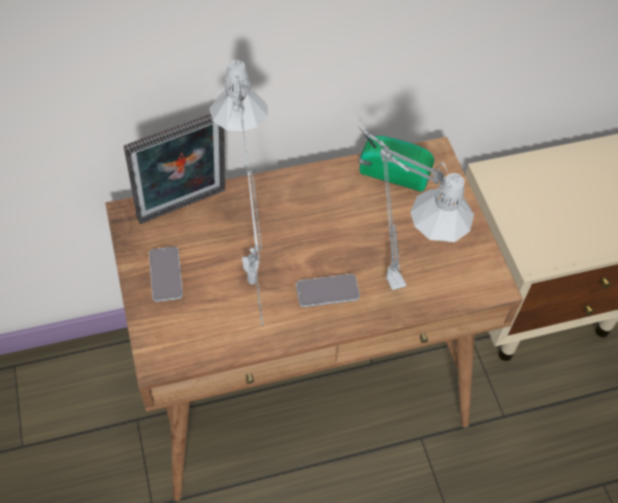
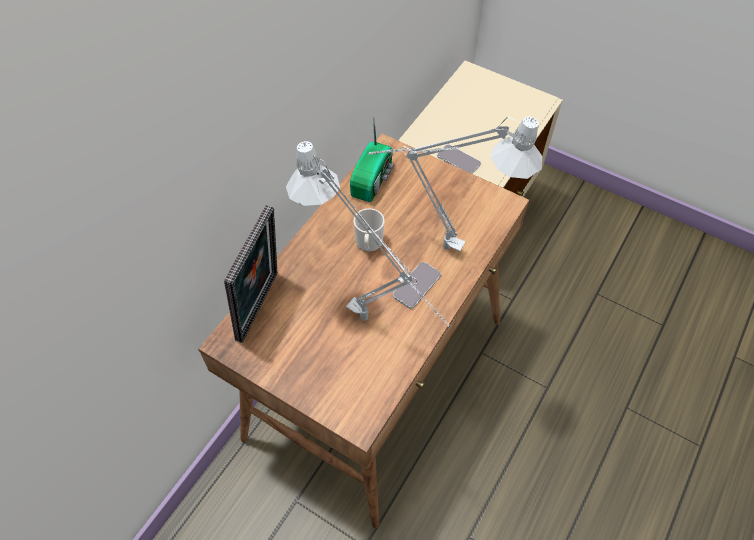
camera: 40 degrees left, 0 degrees up
(165, 274) = (300, 362): phone -> phone (458, 160)
(325, 224) = (368, 244): none -> mug
(392, 172) = (373, 179): radio -> radio turned 135 degrees clockwise

